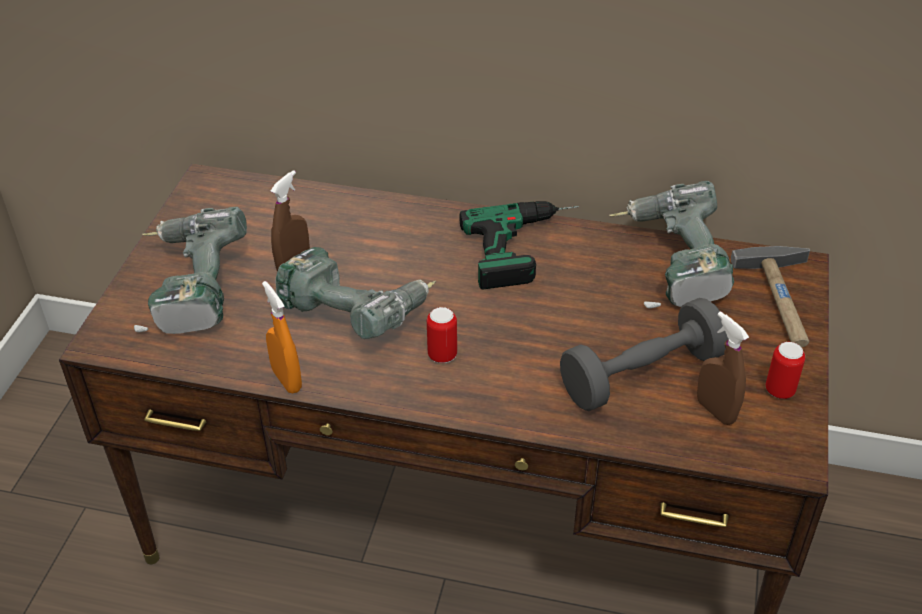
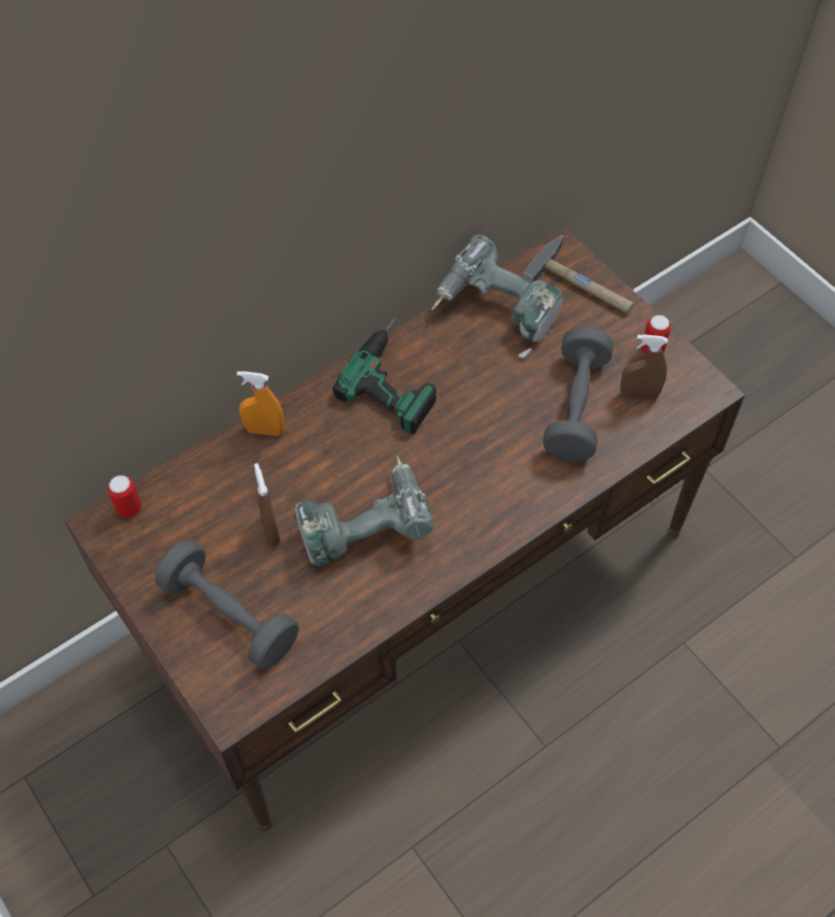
camera: 50 degrees left, 15 degrees up
(190, 290) = (230, 615): power drill -> grey dumbbell
(286, 380) = (390, 612): orange spray bottle -> orange spray bottle (264, 430)
(442, 355) = (455, 502): can -> can (129, 508)

